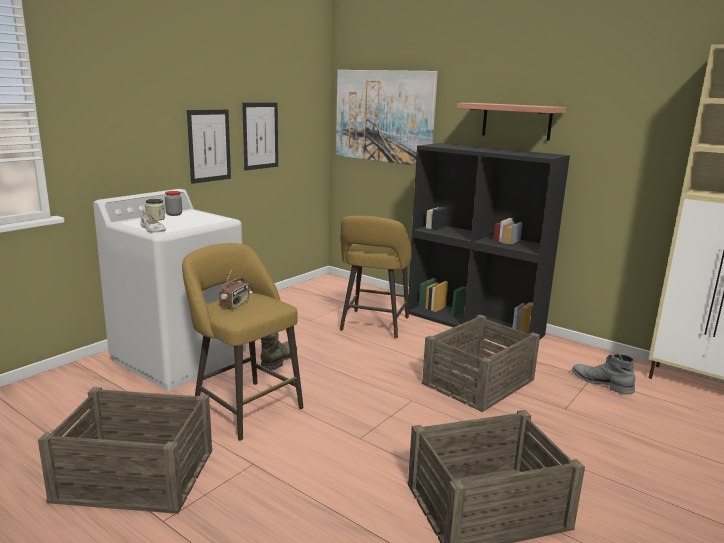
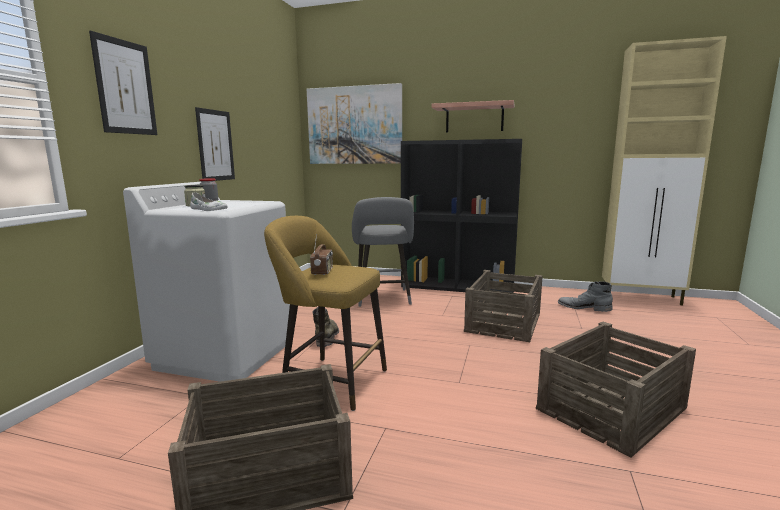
camera: 20 degrees left, 5 degrees down
(260, 136) = (254, 141): picture -> picture (125, 87)
(373, 326) = (383, 299): yellow stool -> grey stool

